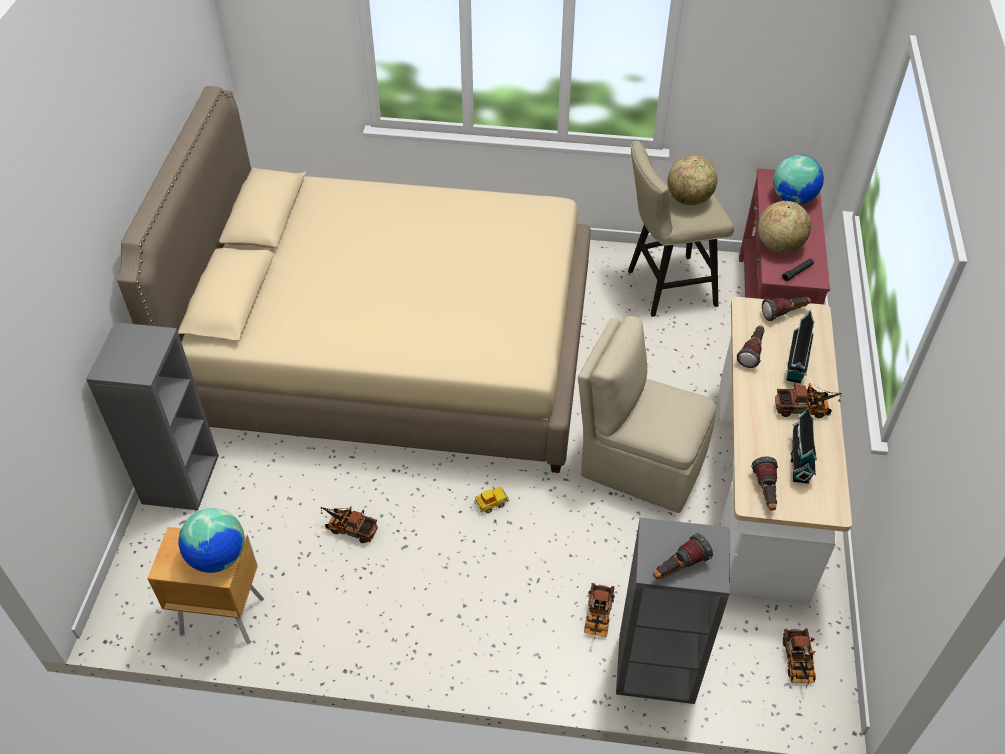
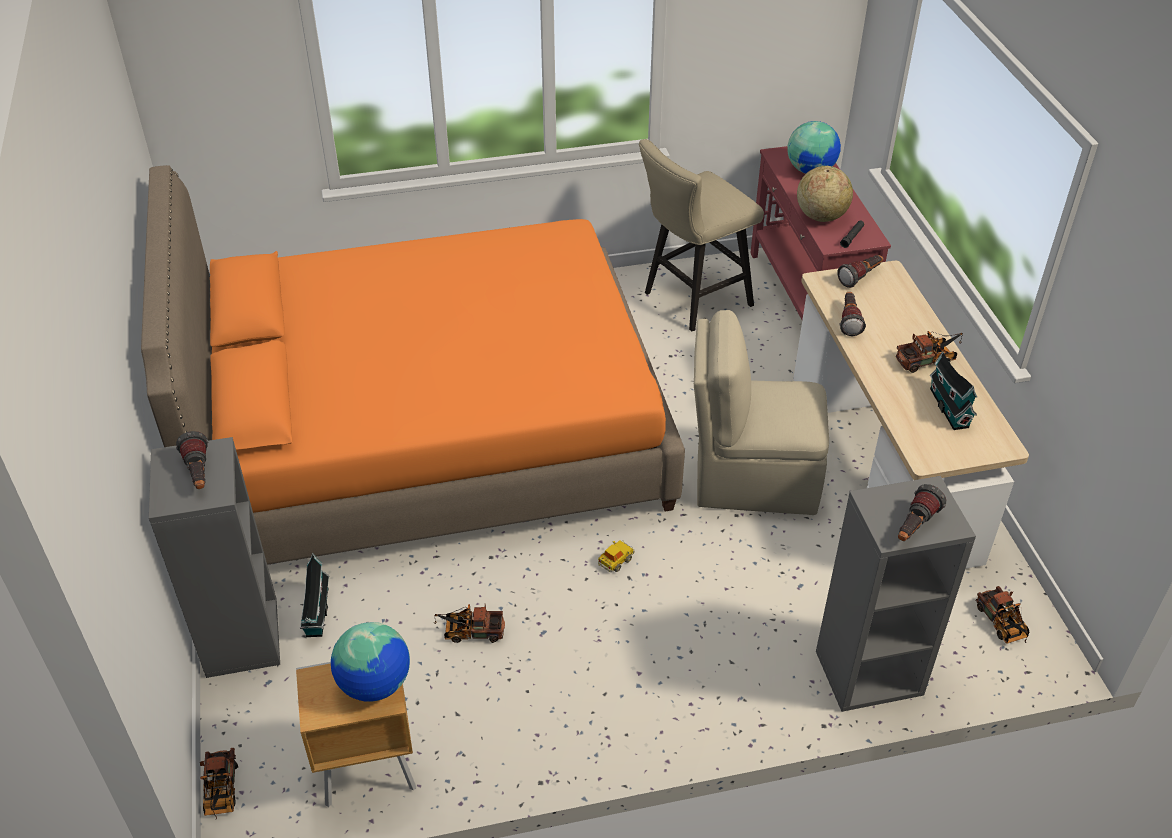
camera: 20 degrees left, 5 degrees down
(393, 352) = (429, 435): beige bed -> orange bed
(597, 618) = (785, 642): toy truck -> toy truck (221, 792)
(689, 199) = (708, 192): globe -> none
(765, 492) = (933, 447): flashlight -> flashlight (199, 474)
(796, 364) = (897, 321): toy house -> toy house (317, 614)

